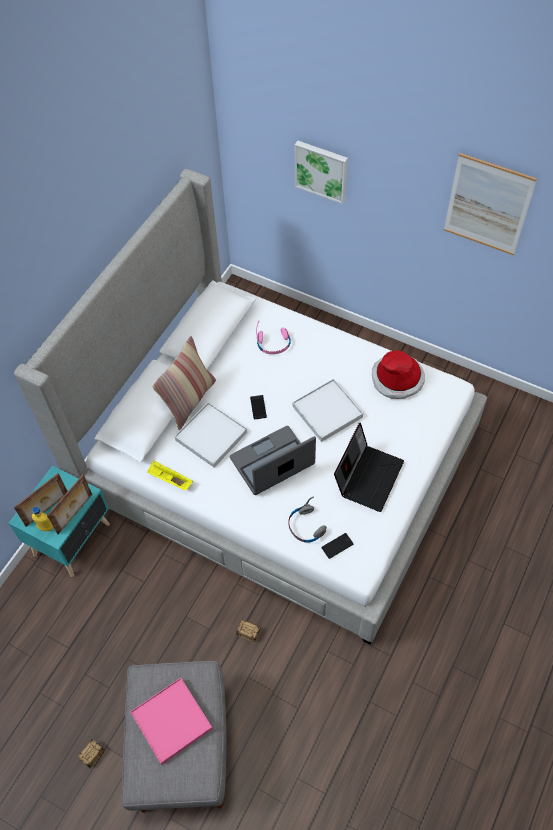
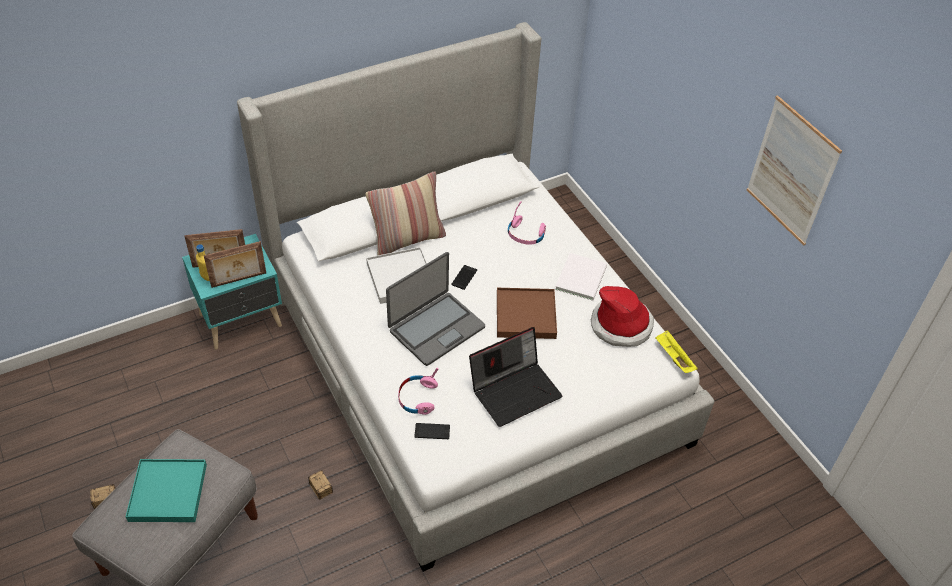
camera: 30 degrees right, 10 degrees down
(169, 479) = (333, 292): yellow tray -> yellow tray (673, 357)
(171, 721) = (168, 492): pink tray -> turquoise tray
(272, 462) = (436, 328): laptop -> laptop turned 135 degrees clockwise
(306, 527) = (417, 398): grey headphones -> pink headphones
(322, 170) = (659, 82): picture -> none
(327, 411) = (525, 315): white tray -> brown tray
(342, 355) = (582, 277): none -> white book

